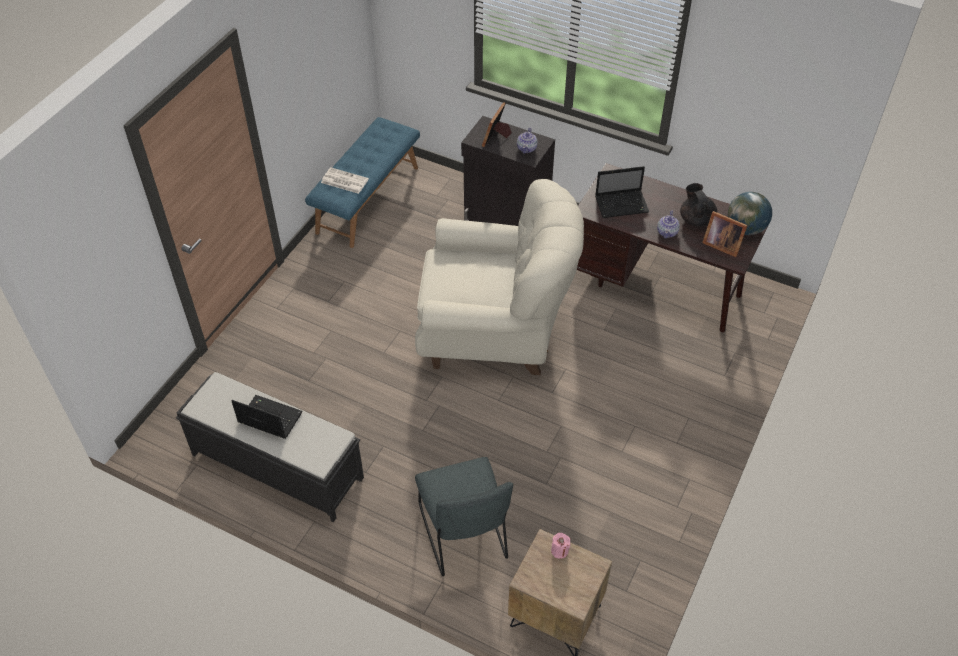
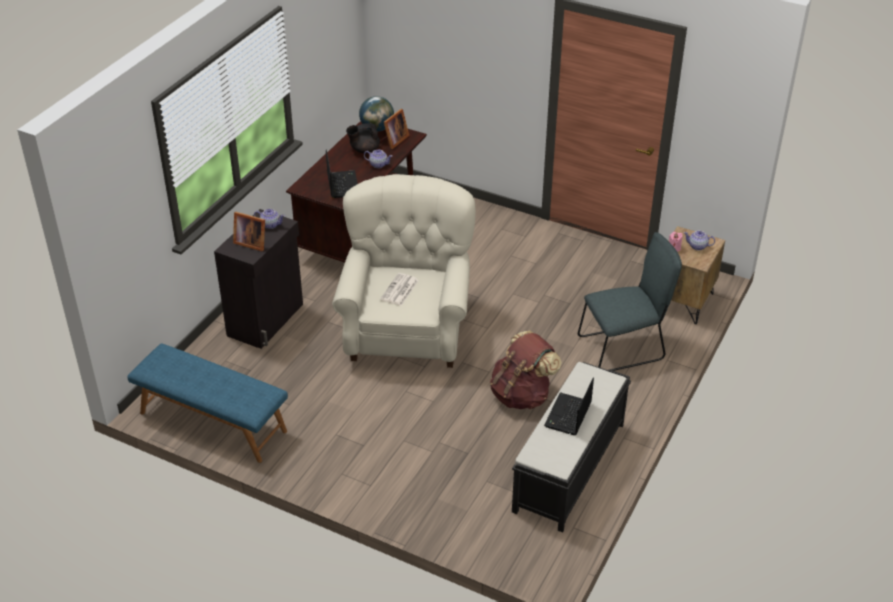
camera: 90 degrees left, 10 degrees down
(344, 181) = (239, 392): newspaper -> newspaper (399, 290)
(388, 428) = (522, 395): none -> brown backpack
(565, 581) = (698, 246): none -> teapot

